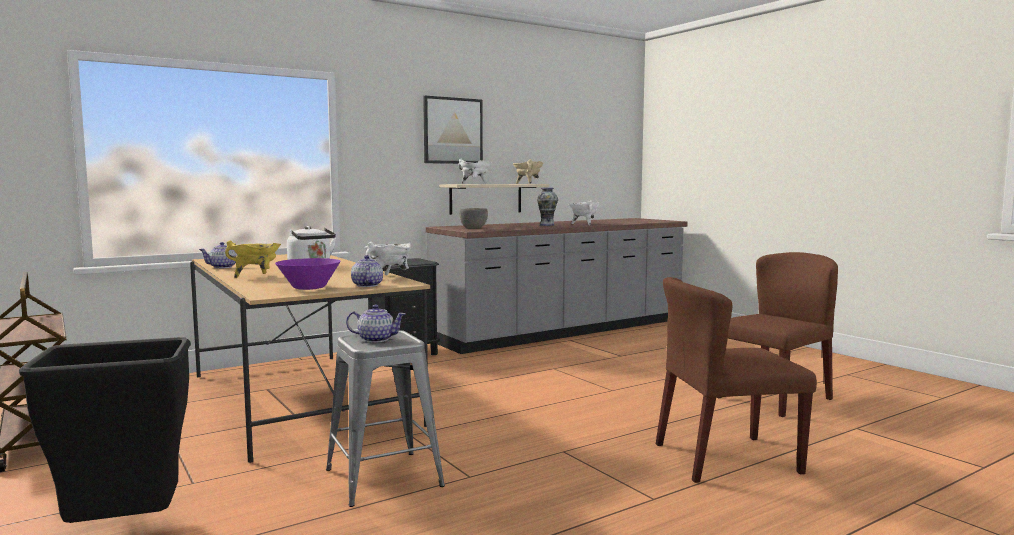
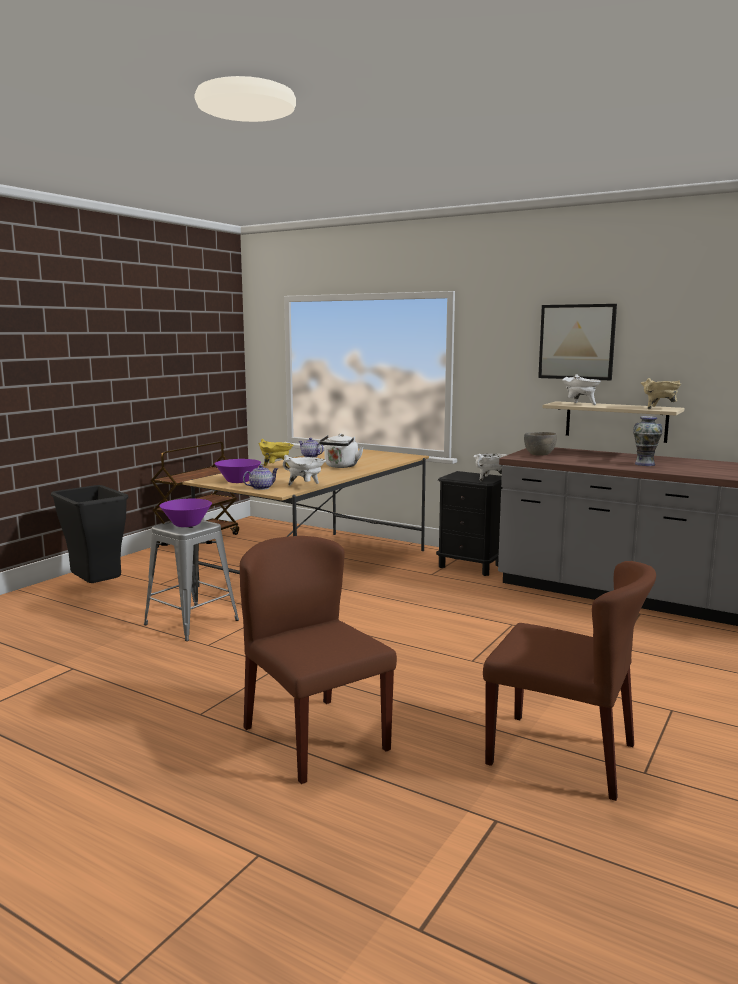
camera: 65 degrees right, 5 degrees up
(376, 339) = (187, 524): teapot -> purple bowl
(584, 224) = (697, 471): white cooking pot -> white cooking pot (489, 479)

